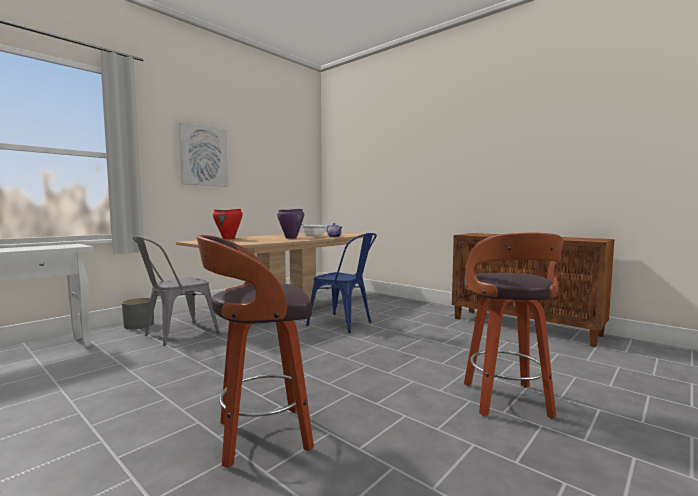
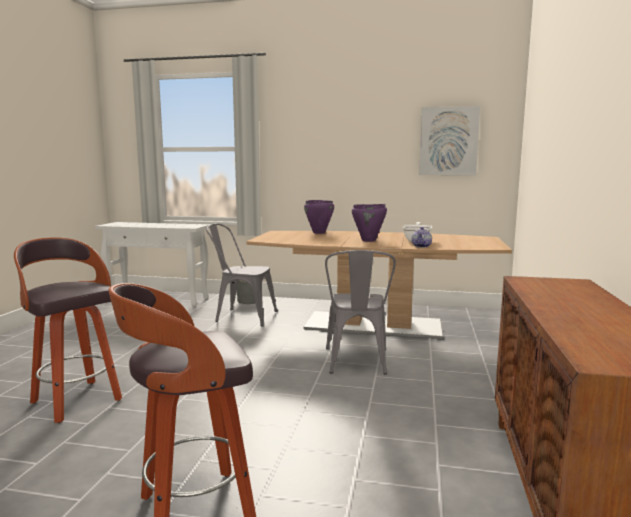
camera: 60 degrees right, 5 degrees up
(203, 156) = (330, 139): picture -> picture (448, 141)
(228, 239) = (319, 233): red cooking pot -> purple cooking pot
(344, 324) = (357, 363): blue chair -> grey chair

